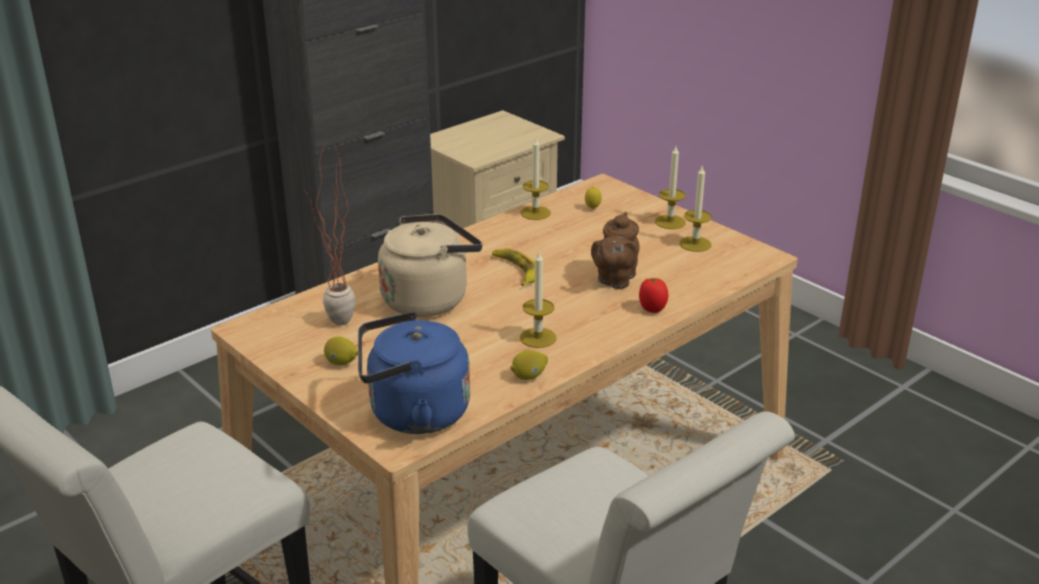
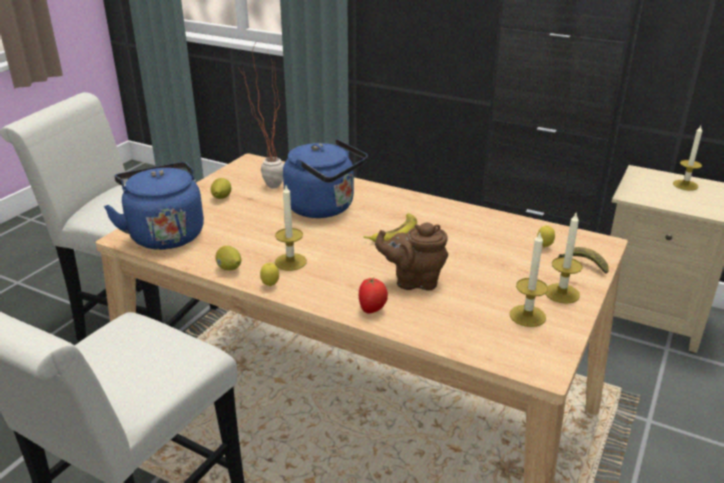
camera: 70 degrees right, 0 degrees up
(429, 299) = (324, 208): beige kettle -> blue kettle
(535, 213) = (505, 222): candle -> candle (685, 185)
(579, 356) = (270, 285): none -> lemon
(632, 201) = (584, 265): none -> banana

